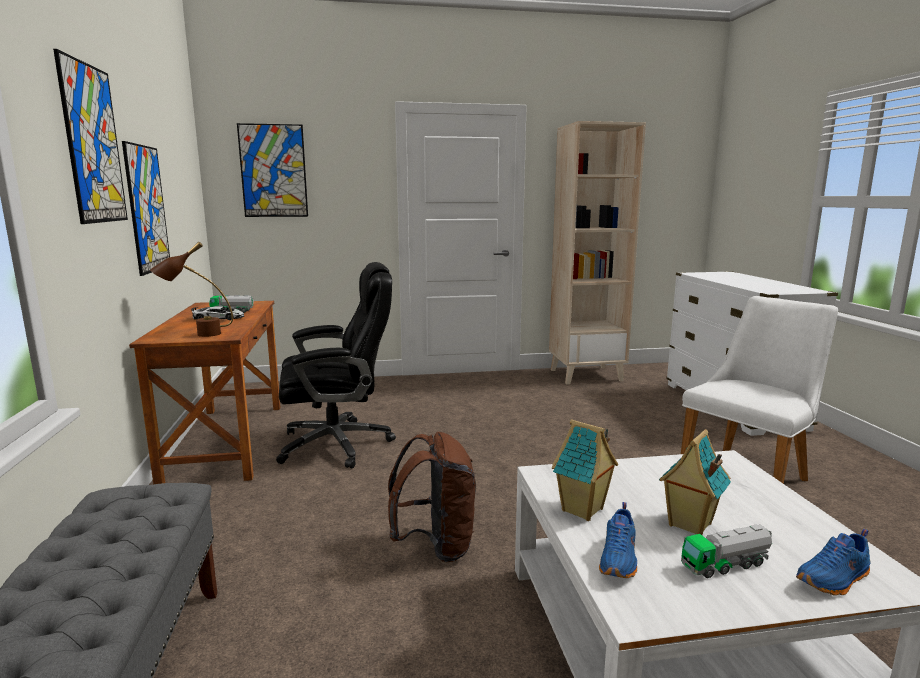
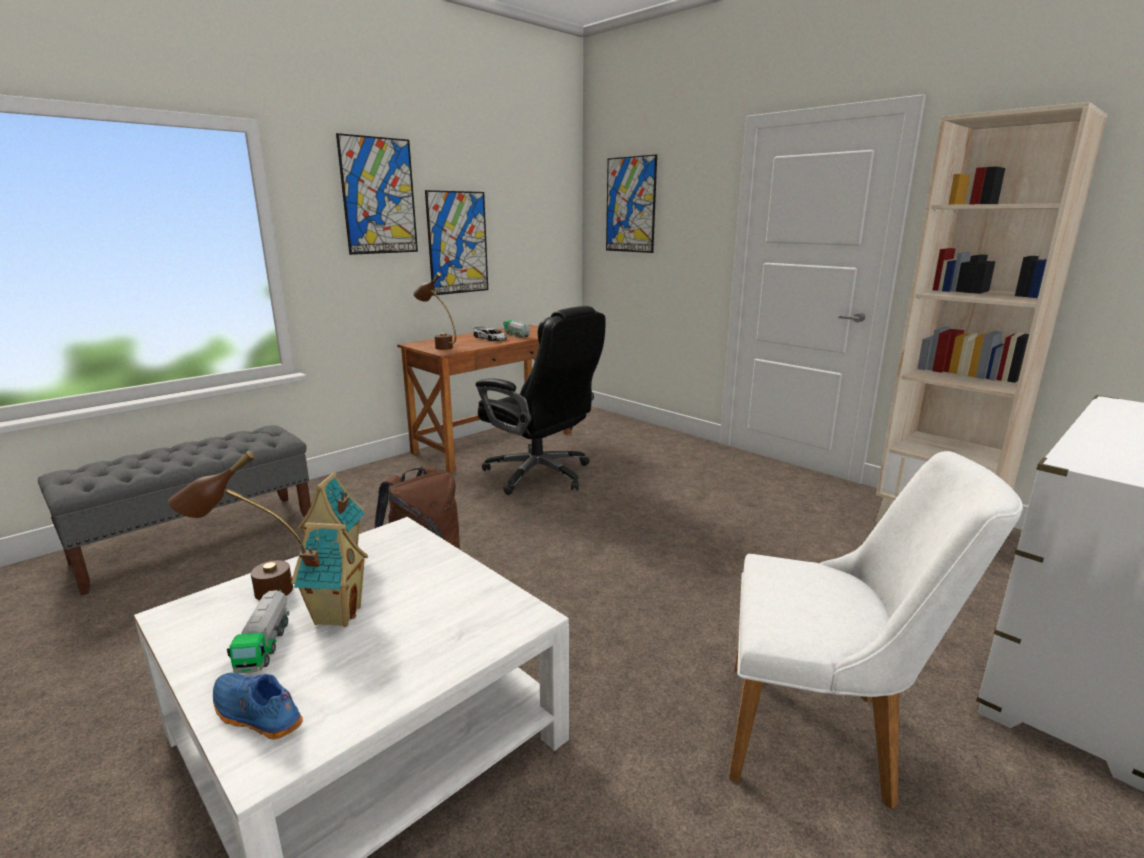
camera: 55 degrees right, 5 degrees up
(619, 559) = (255, 593): blue shoe -> brown table lamp
(725, 564) = (264, 645): toy truck -> toy truck turned 135 degrees counterclockwise

